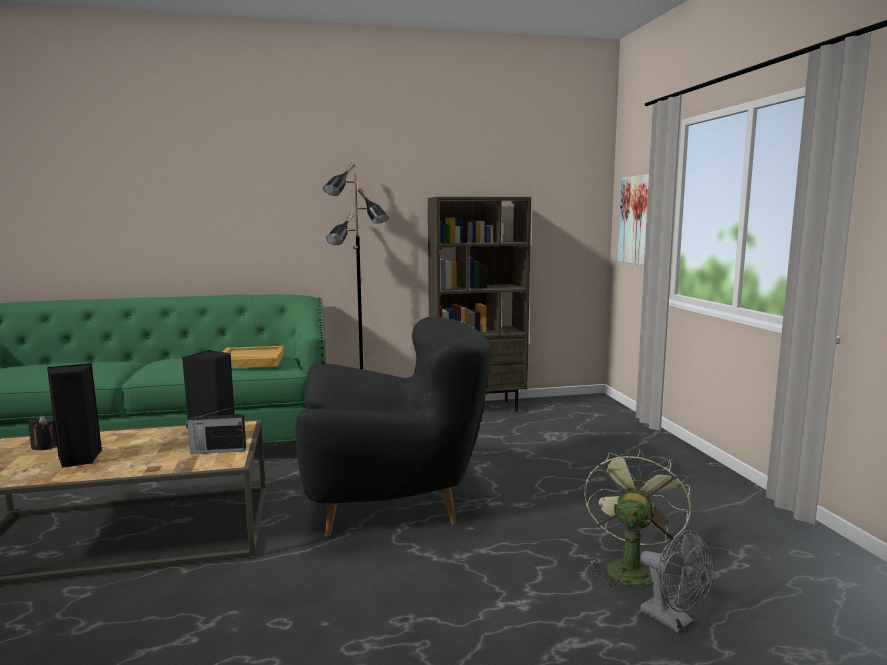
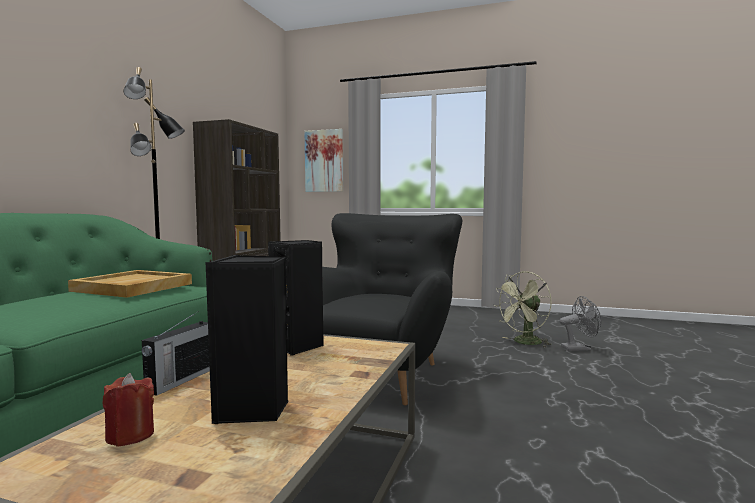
camera: 60 degrees left, 5 degrees down
(45, 446) = (130, 435): black candle -> red candle
(217, 450) = (345, 348): radio -> radio (179, 380)
(629, 567) = (524, 343): green fan -> green fan turned 90 degrees counterclockwise

